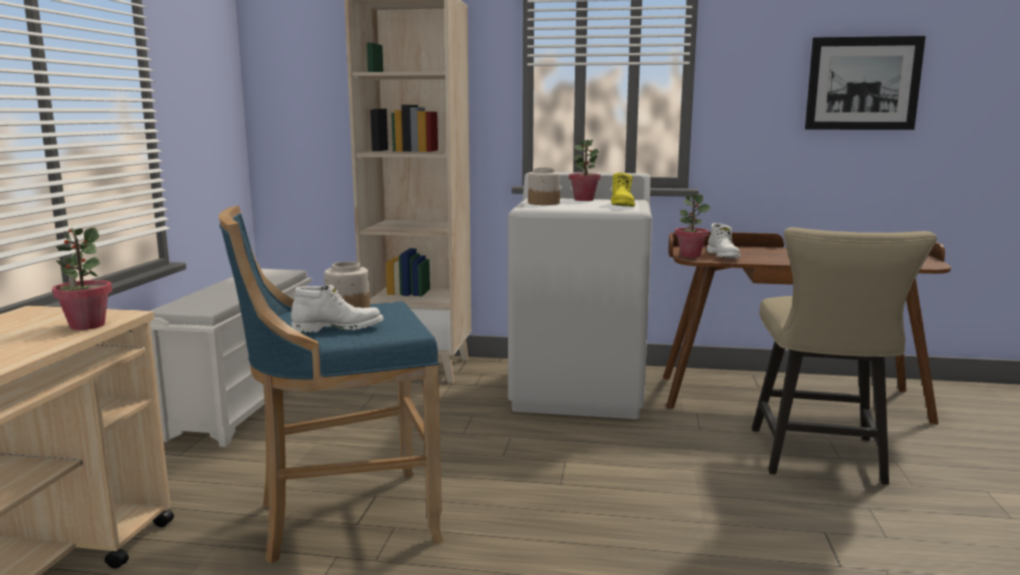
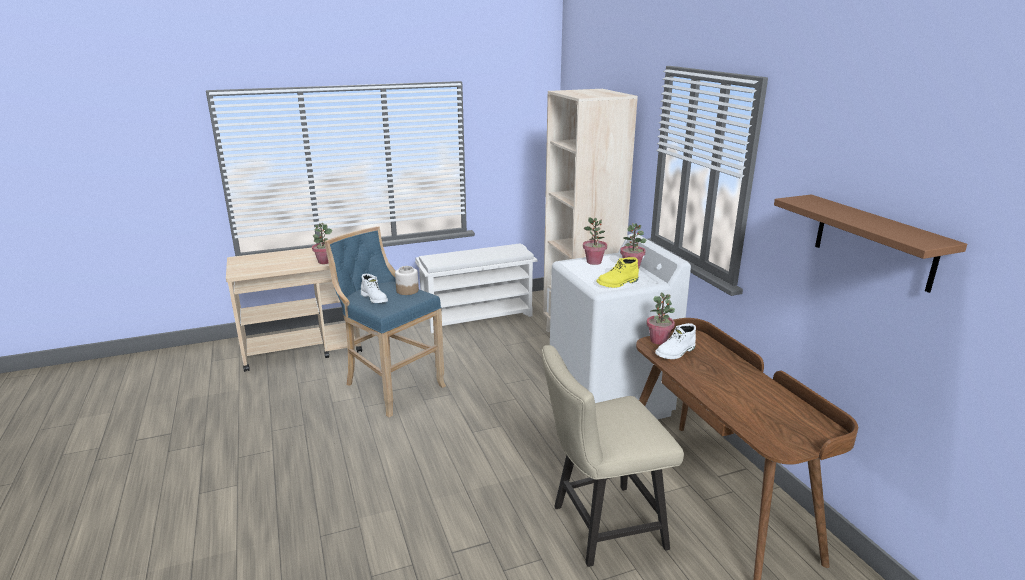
camera: 60 degrees right, 10 degrees up
(544, 203) = (594, 262): jar -> potted plant
(863, 83) = (874, 242): picture -> brown shelf

